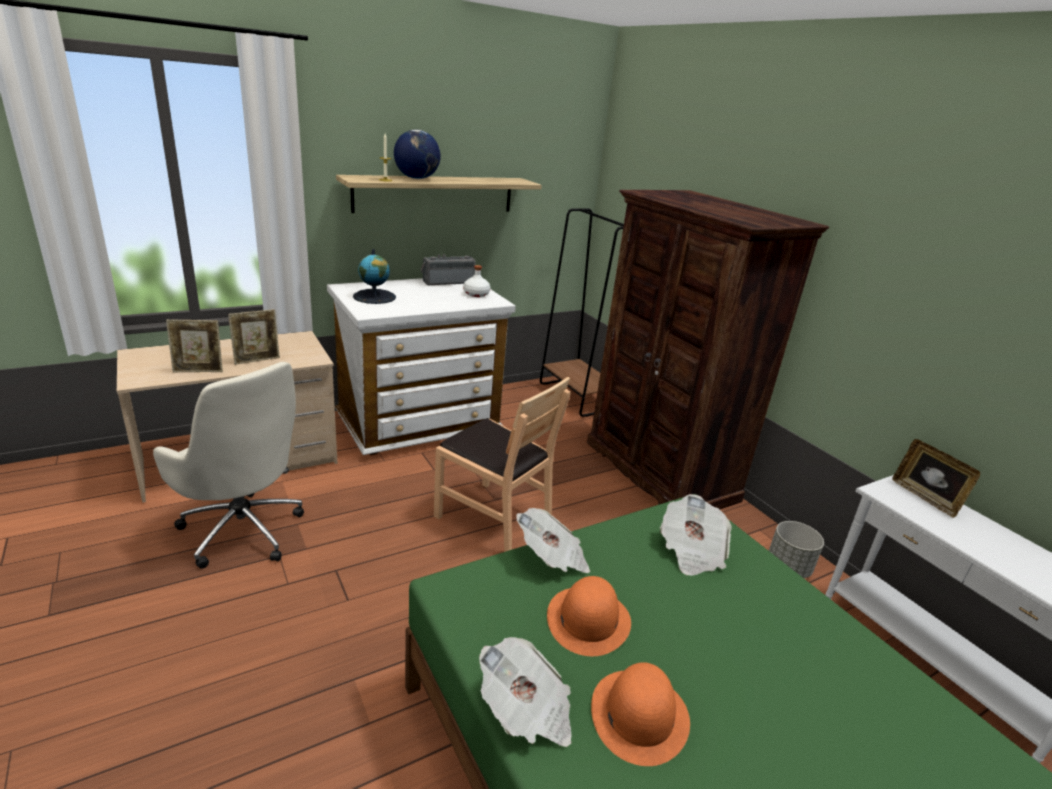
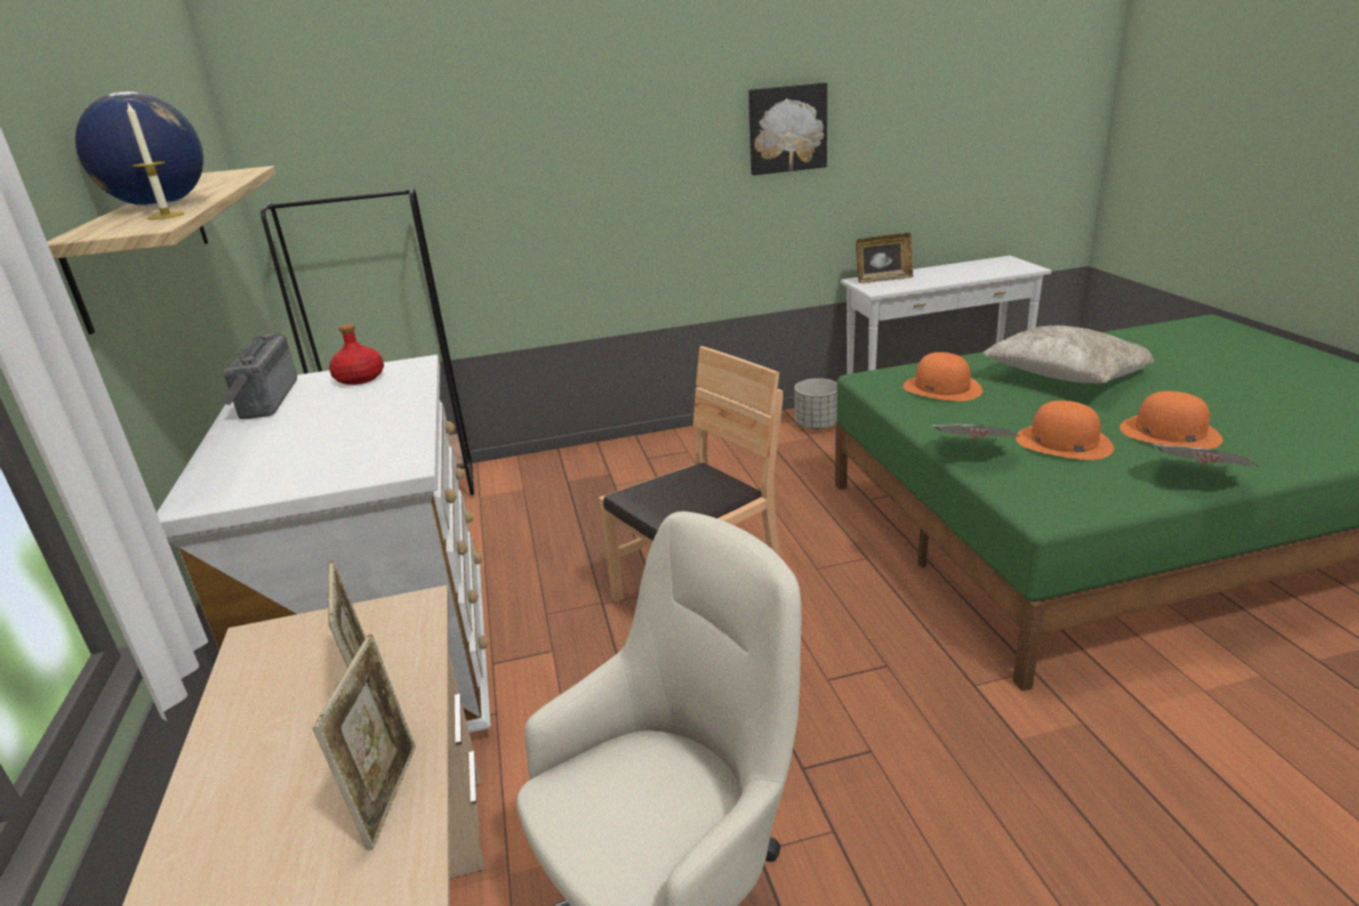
camera: 70 degrees left, 0 degrees up
(374, 297) = (301, 463): globe -> none
(476, 294) = (359, 378): white bottle -> red bottle
(659, 471) = (632, 461): brown wardrobe -> none
(691, 551) = (942, 388): newspaper -> orange hat
(776, 651) = (1066, 376): none -> beige pillow
(907, 297) = (787, 129): none -> picture

